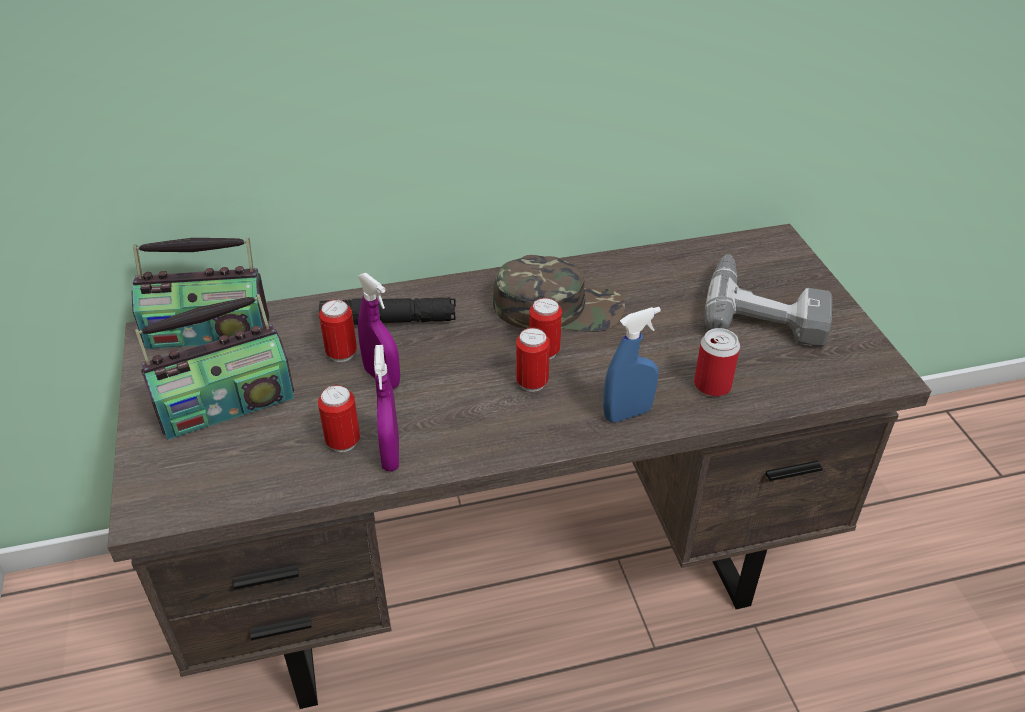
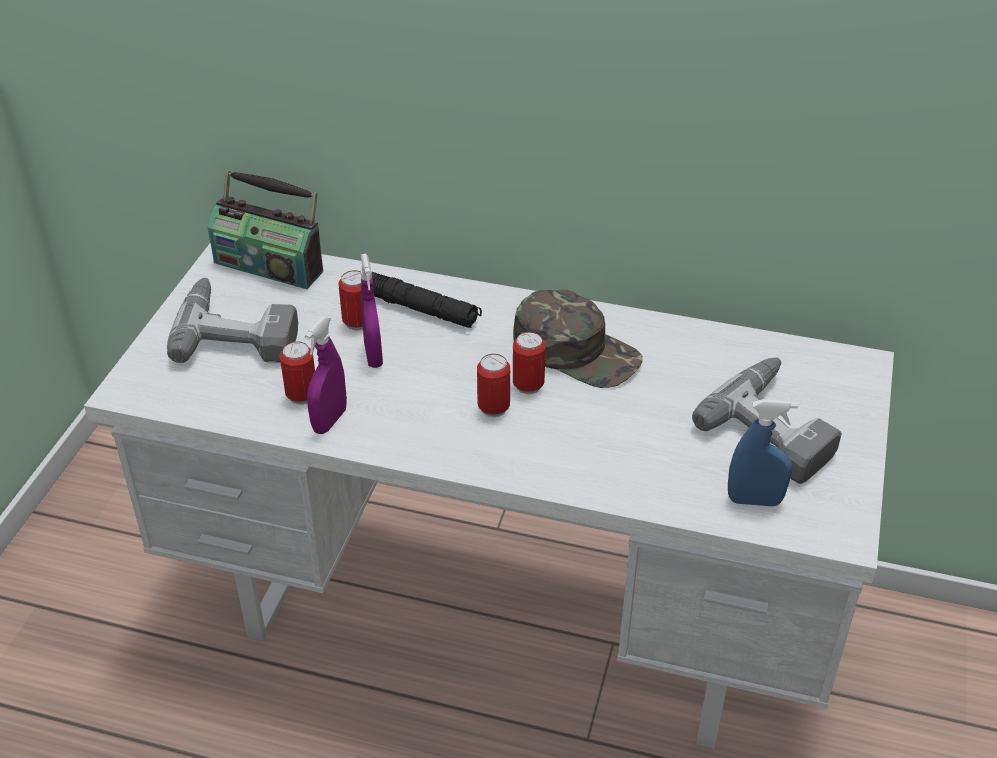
camera: 30 degrees right, 0 degrees up
(226, 404) = (239, 330): radio -> power drill
(515, 575) = (502, 613): brown desk -> white desk
(627, 413) = (554, 468): blue spray bottle -> blue spray bottle (754, 500)
(712, 385) = (656, 475): can -> none

